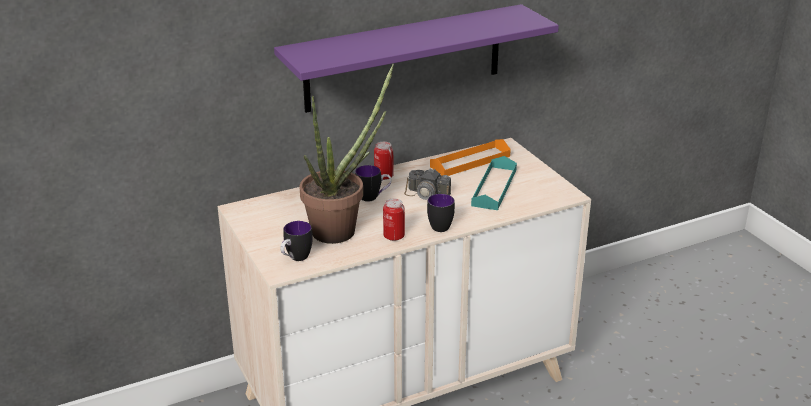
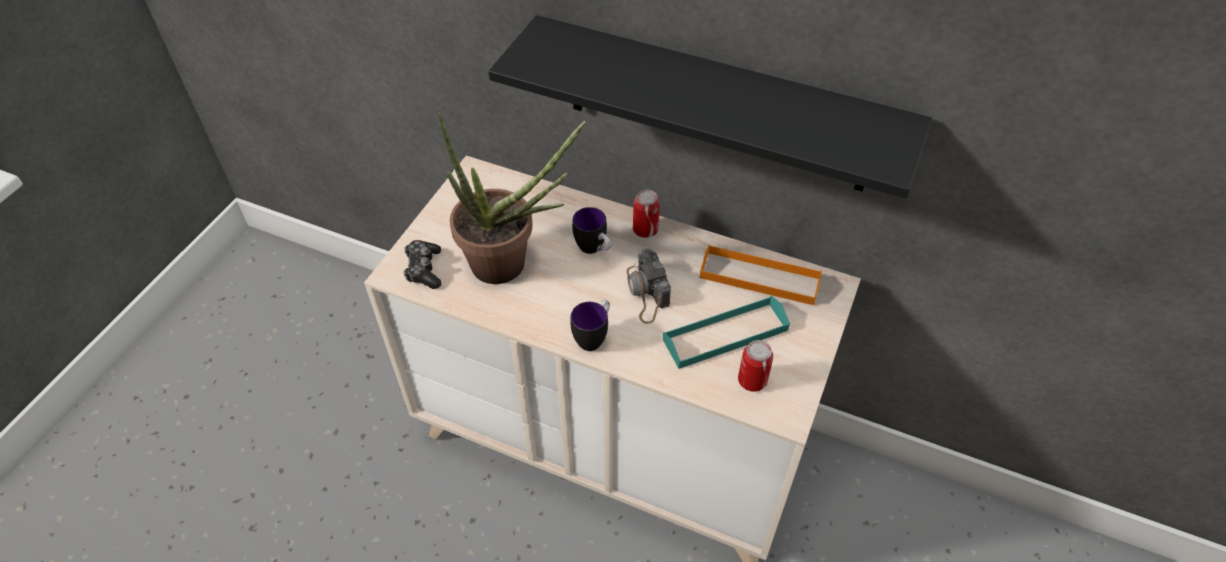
camera: 50 degrees right, 20 degrees up
(295, 259) = (424, 269): mug -> game controller
(394, 236) = (535, 315): can -> can (752, 381)
(404, 58) = (717, 106): purple shelf -> black shelf

